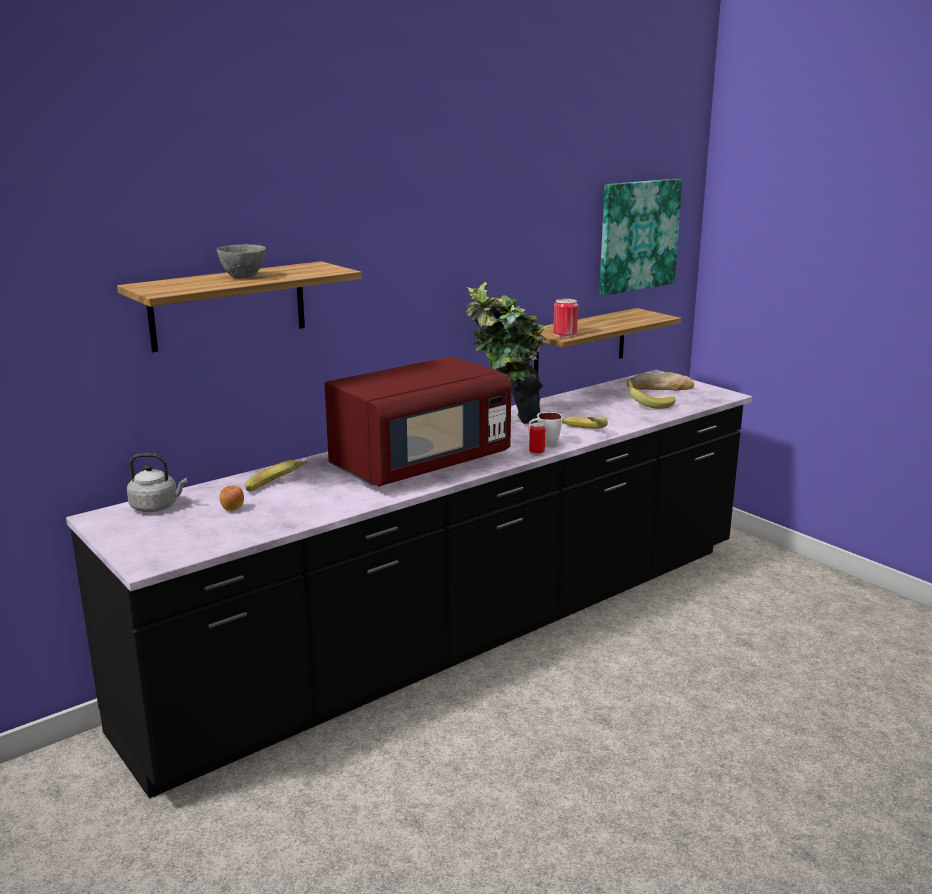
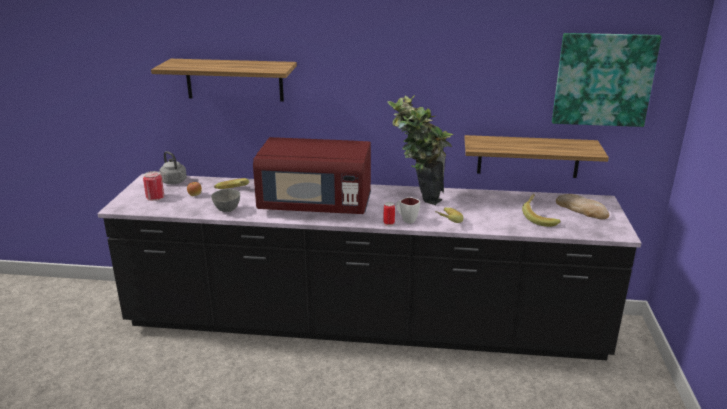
camera: 45 degrees right, 5 degrees up
(244, 277) = (225, 65): grey bowl -> grey bowl (228, 210)
(565, 334) = (482, 146): can -> can (155, 197)

